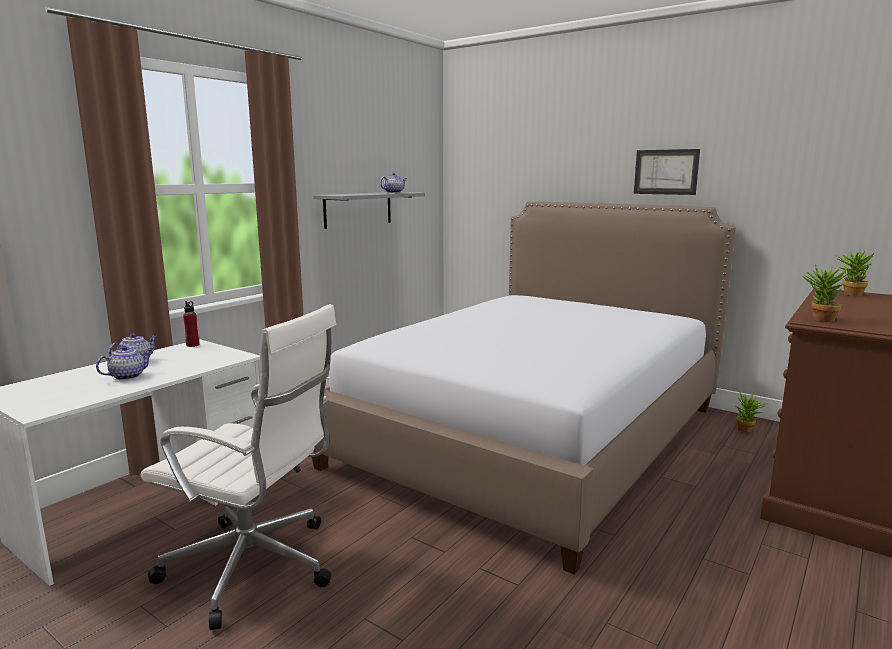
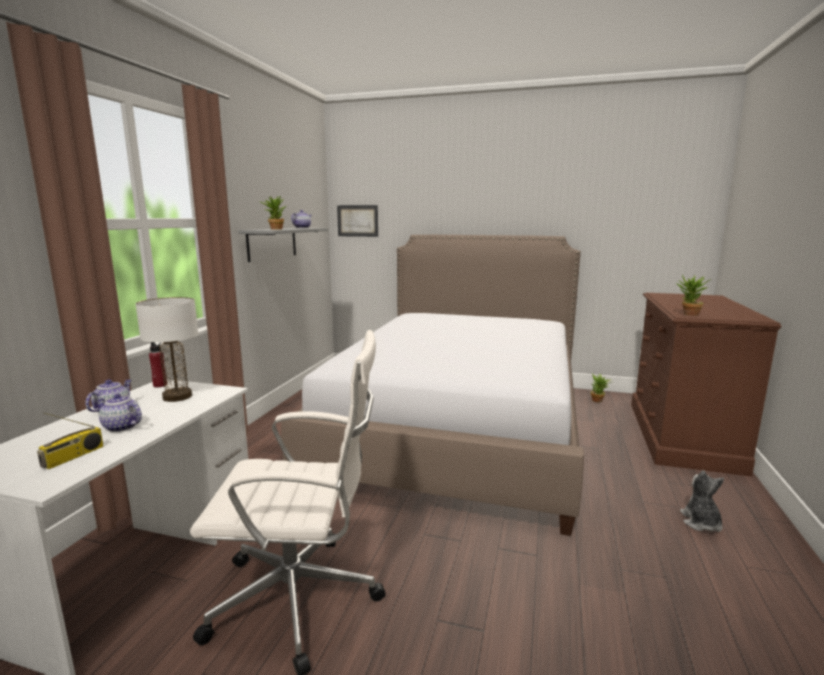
camera: 20 degrees left, 0 degrees up
(73, 394) = (73, 457): none -> radio
(128, 376) = (121, 427): teapot -> teapot turned 90 degrees counterclockwise
(196, 357) = (178, 397): none -> table lamp
(666, 172) = (524, 209): picture -> picture (357, 220)
(764, 598) = (701, 523): none -> plush toy
(849, 294) = (672, 295): potted plant -> potted plant (275, 229)

